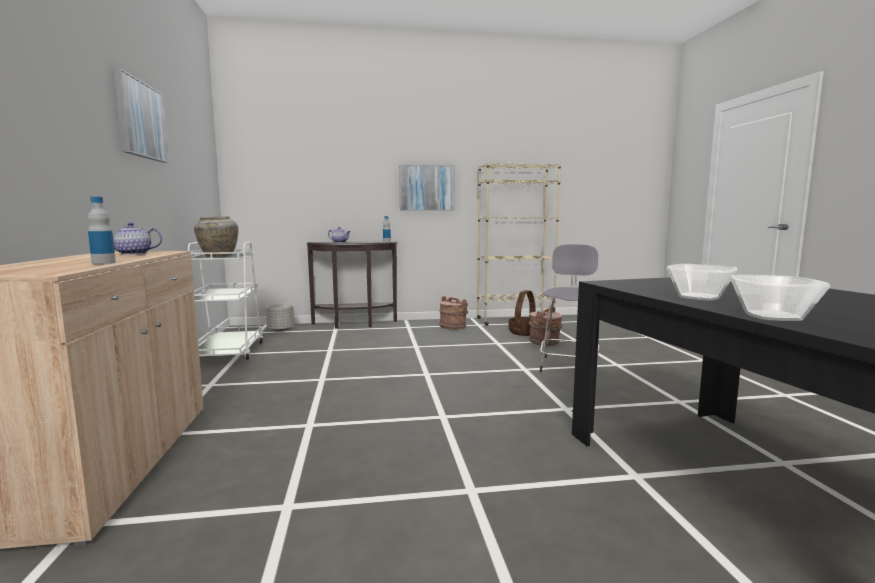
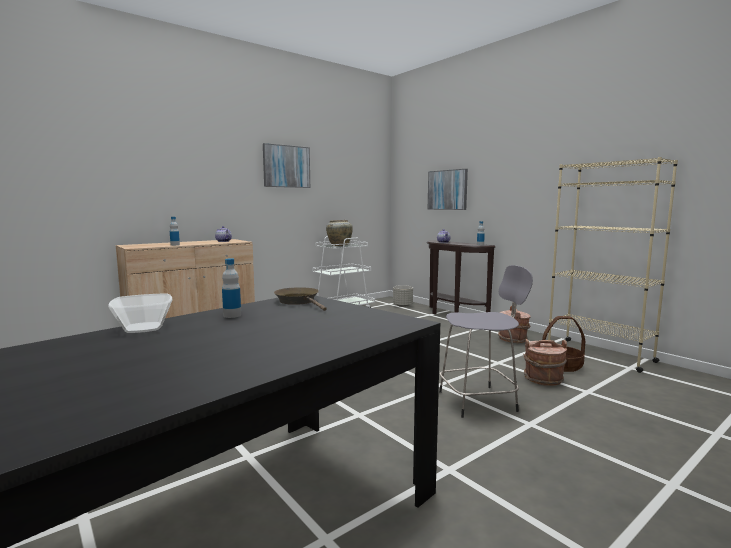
camera: 60 degrees right, 0 degrees up
(427, 188) = (525, 193): picture -> picture (447, 190)
(632, 284) = (299, 301): none -> brown frying pan
(700, 297) = (232, 315): bowl -> bottle

